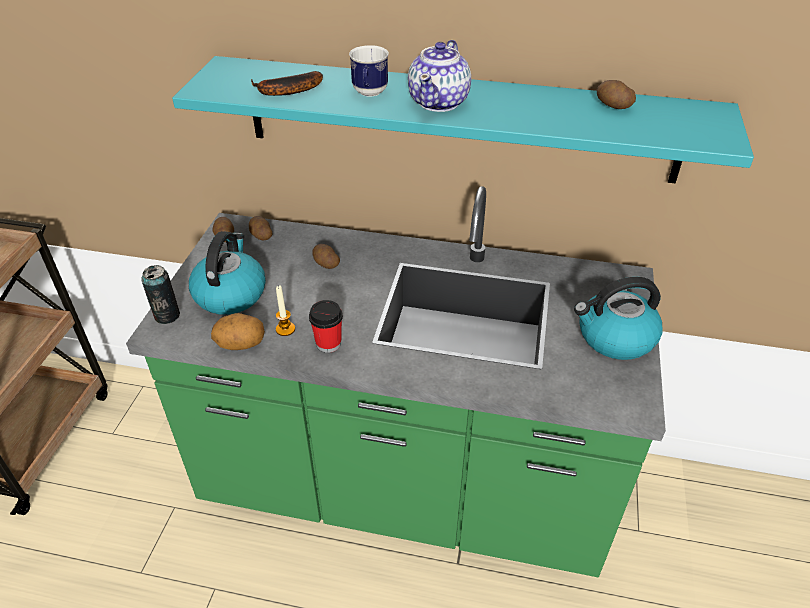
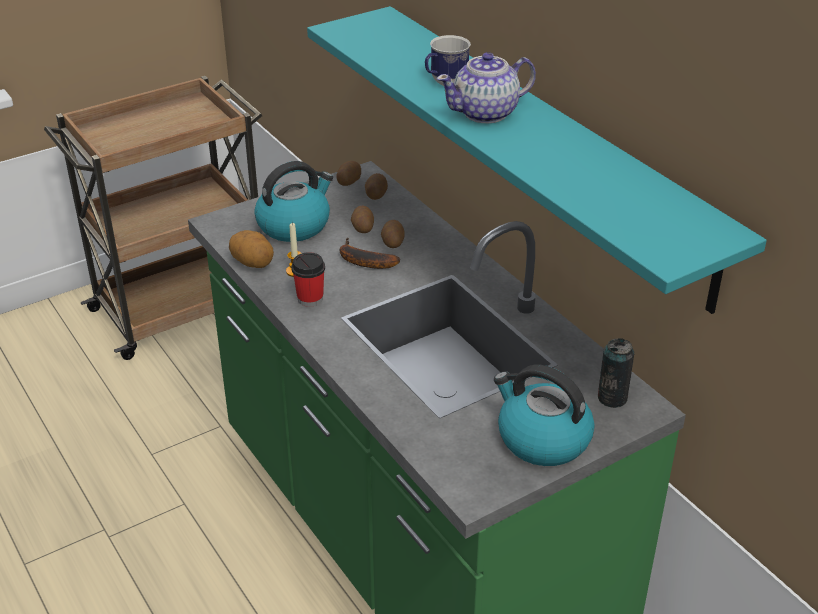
camera: 45 degrees right, 5 degrees down
(167, 315) = (234, 216): can -> can (612, 398)
(286, 91) = (388, 55): banana -> banana (362, 261)
(612, 106) = (630, 183): potato -> potato (362, 228)

